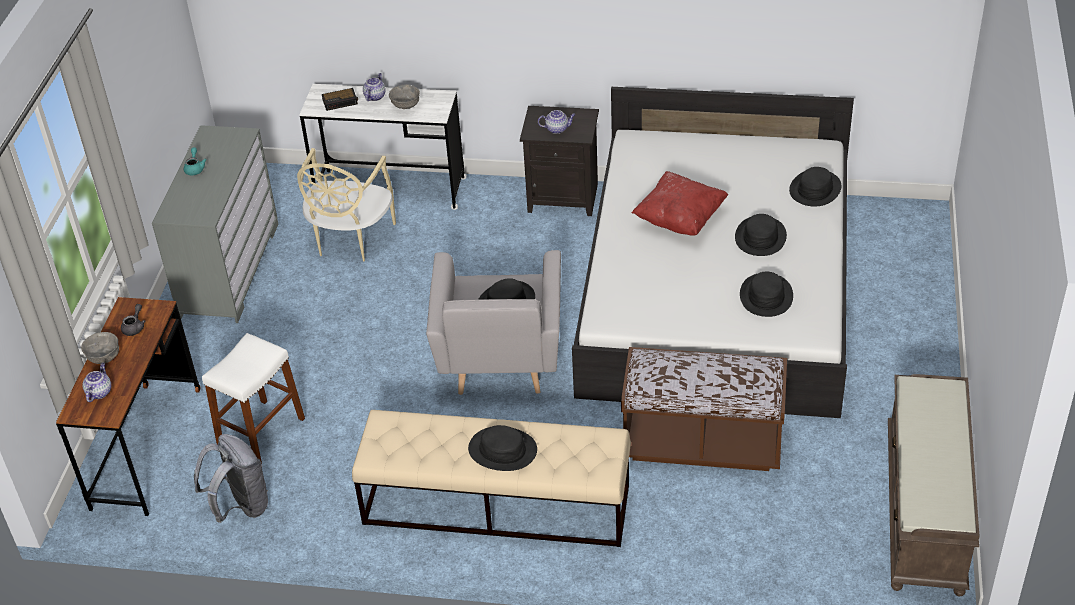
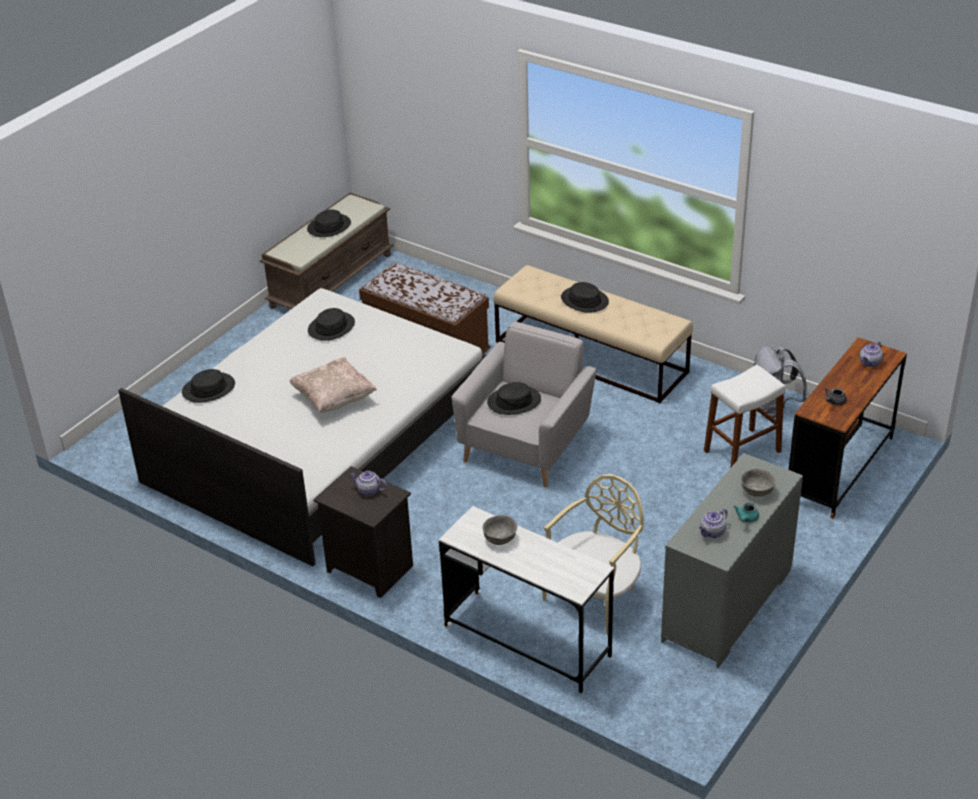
camera: 155 degrees left, 5 degrees down
(104, 356) = (863, 387): grey bowl -> grey bowl (756, 491)
(341, 101) = (563, 567): alarm clock -> none
(375, 96) = (524, 561): teapot -> teapot (712, 532)
(680, 219) = (334, 399): red pillow -> beige pillow
(760, 237) = (290, 366): black hat -> black hat (329, 226)

